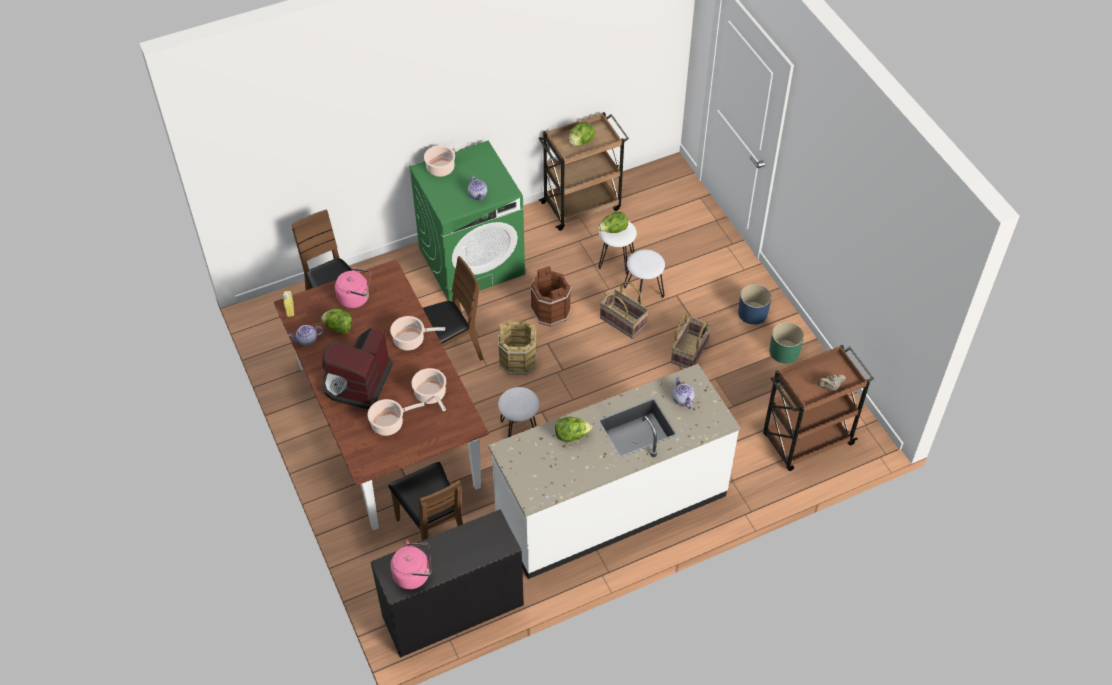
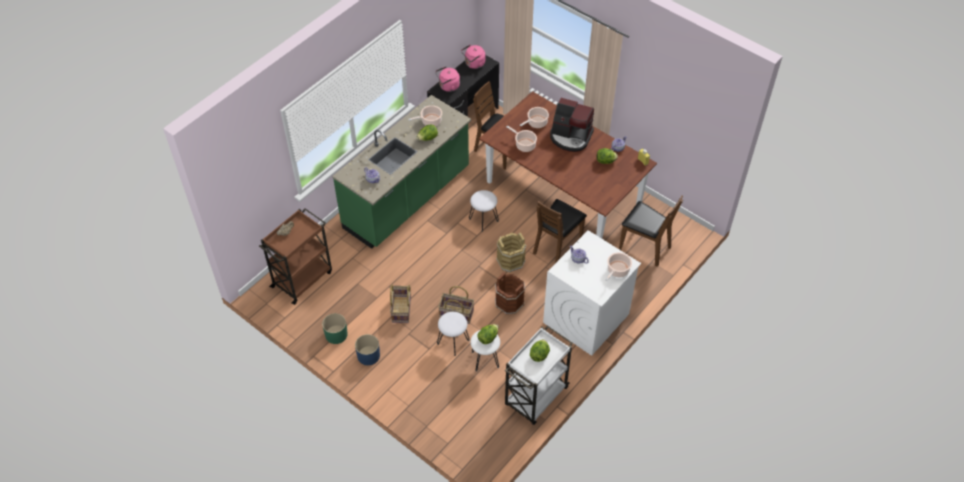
camera: 155 degrees right, 0 degrees up
(356, 298) = (610, 182): pink kettle -> pink kettle (448, 87)
(357, 382) = (570, 137): coffee machine -> coffee machine turned 120 degrees clockwise
(411, 340) = (558, 169): cooking pot -> cooking pot (430, 121)
(472, 261) = (586, 318): green washing machine -> white washing machine
(582, 205) = (535, 397): brown cart -> white cart
(610, 505) = (407, 199): white counter -> green counter

